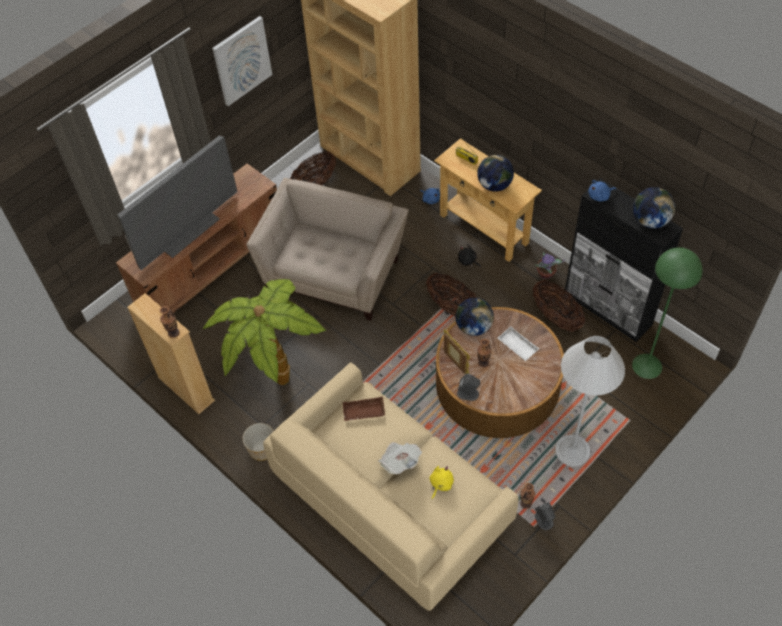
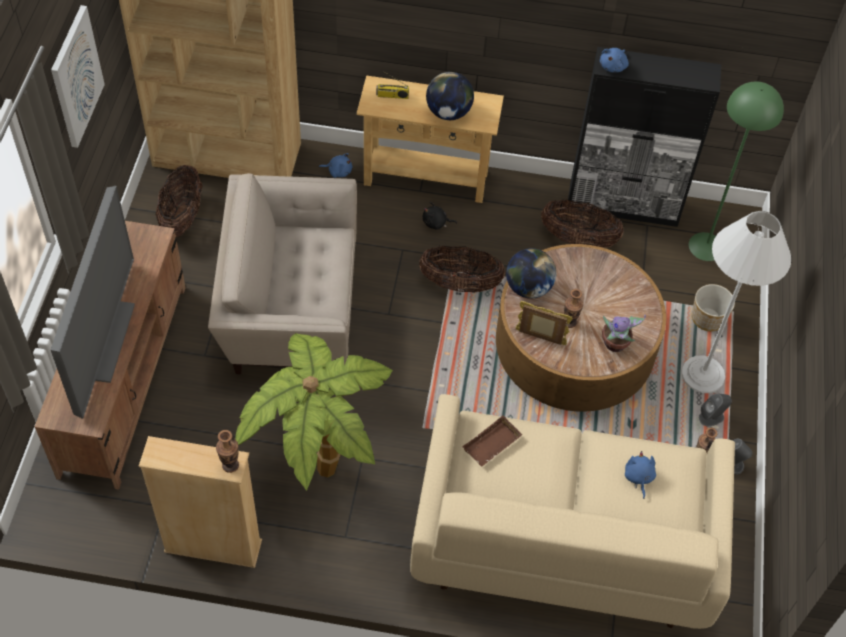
camera: 40 degrees left, 0 degrees up
(261, 449) = (366, 564): planter -> planter (707, 319)
(334, 272) = (290, 309): beige armchair -> beige armchair turned 75 degrees counterclockwise
(400, 461) = (576, 478): newspaper -> none
(440, 484) = (638, 477): yellow plush toy -> blue plush toy
(468, 393) = (580, 364): grey speaker -> grey speaker (711, 418)
(516, 346) = (589, 286): white tray -> none
(546, 274) = (532, 198): potted plant -> potted plant (615, 344)
(650, 221) = (684, 70): globe -> none

